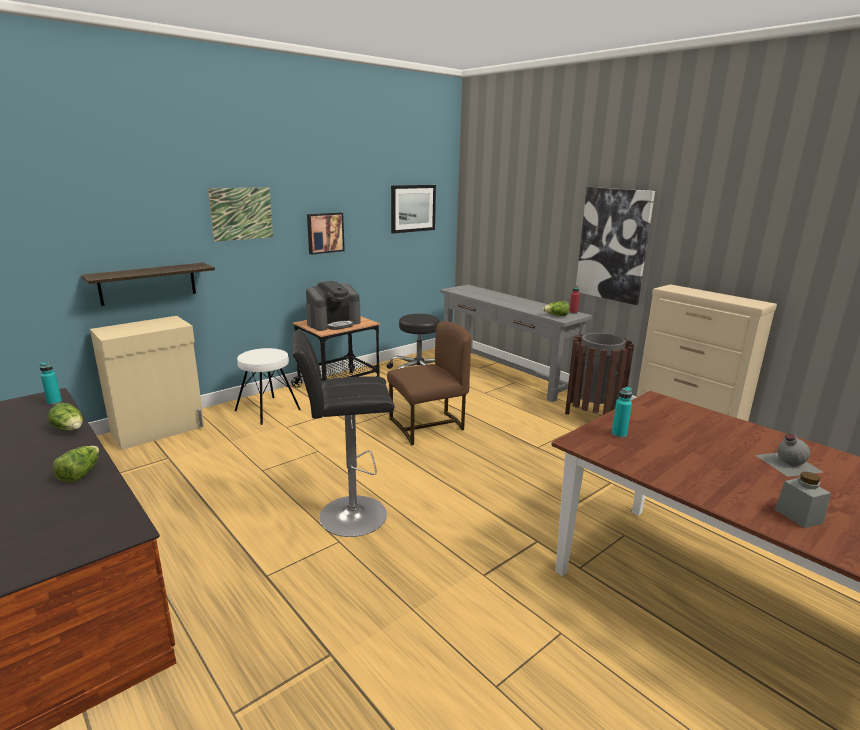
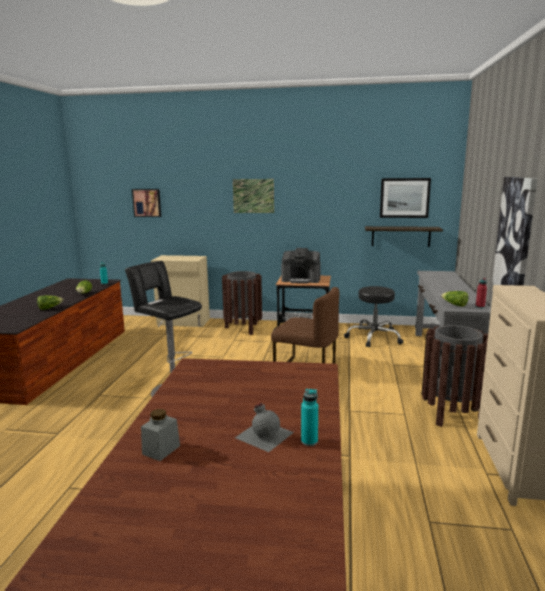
camera: 50 degrees right, 5 degrees down
(148, 283) = (193, 234): shelf -> shelf (400, 236)
(267, 410) = (243, 329): white stool -> brown trash can
(325, 232) = (316, 212): picture -> picture (147, 202)
(619, 434) = (223, 371): turquoise bottle -> turquoise bottle (309, 441)

